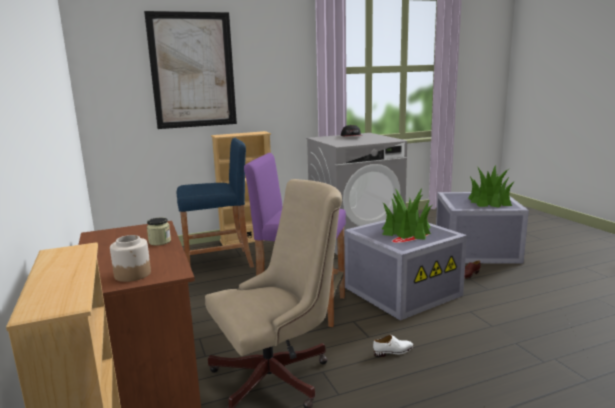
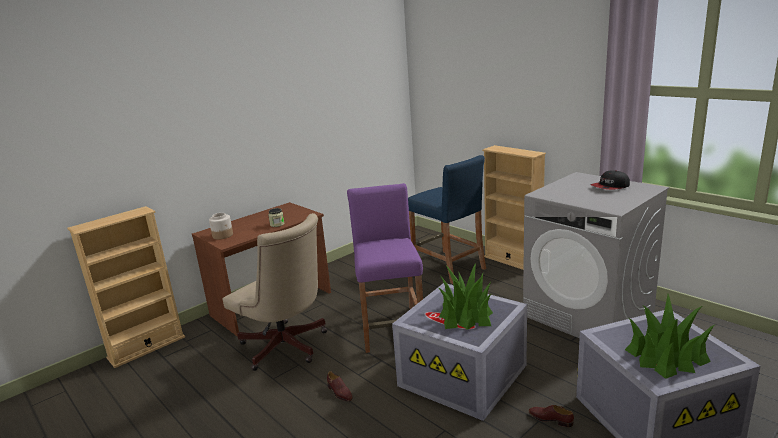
camera: 70 degrees right, 5 degrees up
(193, 70) = (486, 78): picture -> none
(393, 351) = (339, 392): white shoe -> brown shoe

